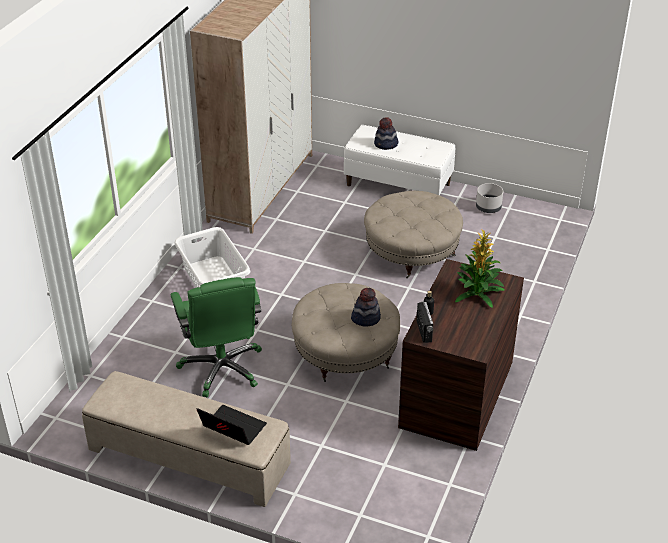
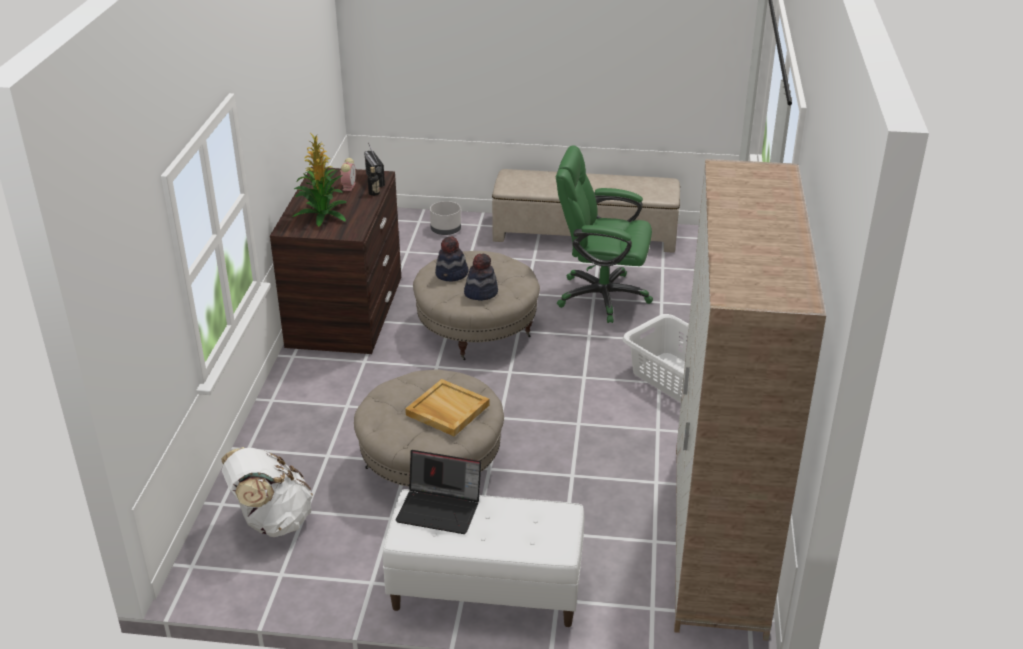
camera: 165 degrees right, 5 degrees down
(222, 367) = (602, 297): green office chair -> green office chair turned 45 degrees counterclockwise
(231, 428) = (539, 181): laptop -> laptop (440, 509)
(386, 144) = (511, 521): hat -> hat (481, 292)
(402, 209) = (446, 410): none -> beige tray
(450, 326) = (348, 186): none -> alarm clock
(488, 207) = (317, 569): grey planter -> grey planter (445, 230)
(515, 235) = (271, 521): none -> white backpack

